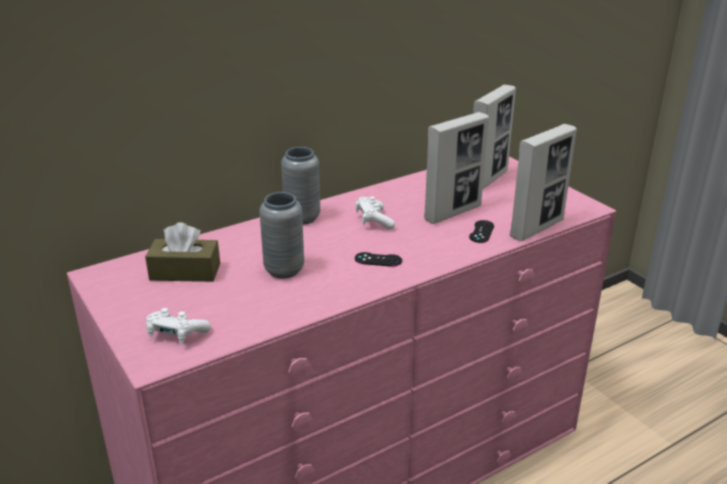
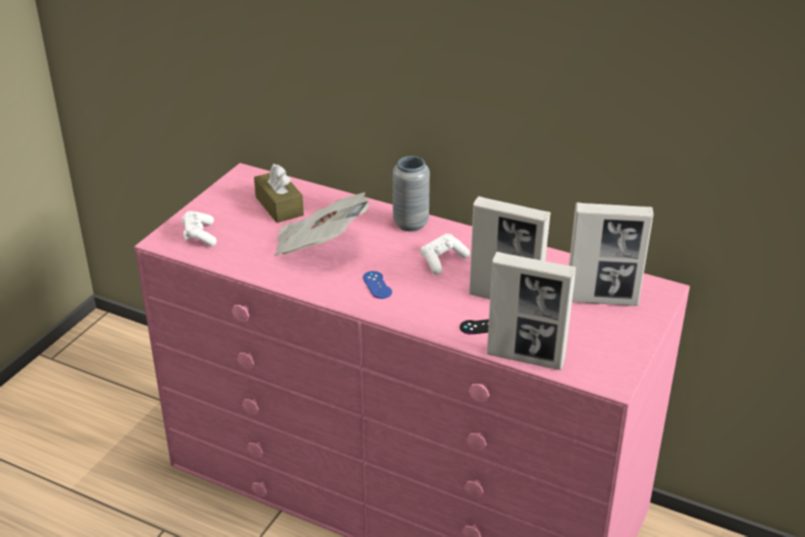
camera: 60 degrees right, 5 degrees up
(284, 270) = (319, 246): grey vase -> newspaper
(378, 260) = (377, 285): black game controller -> blue game controller

